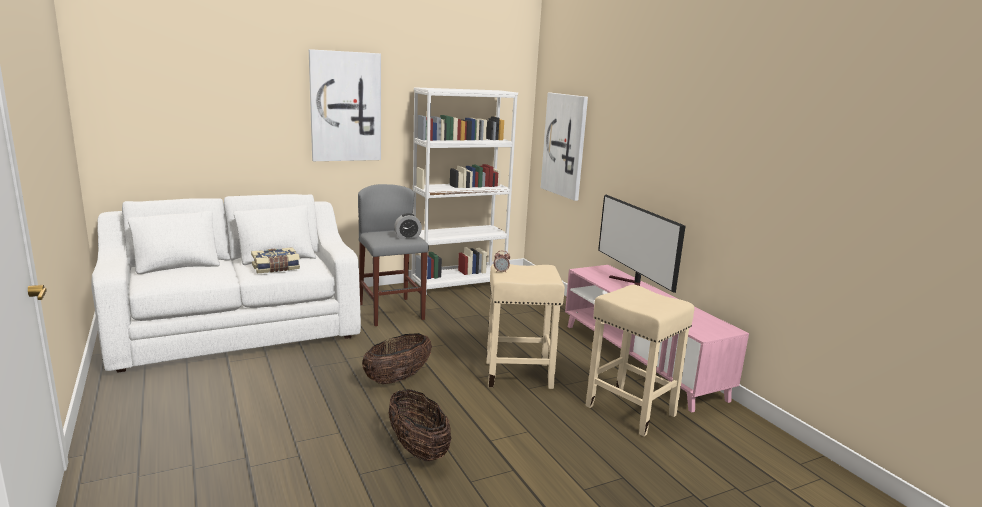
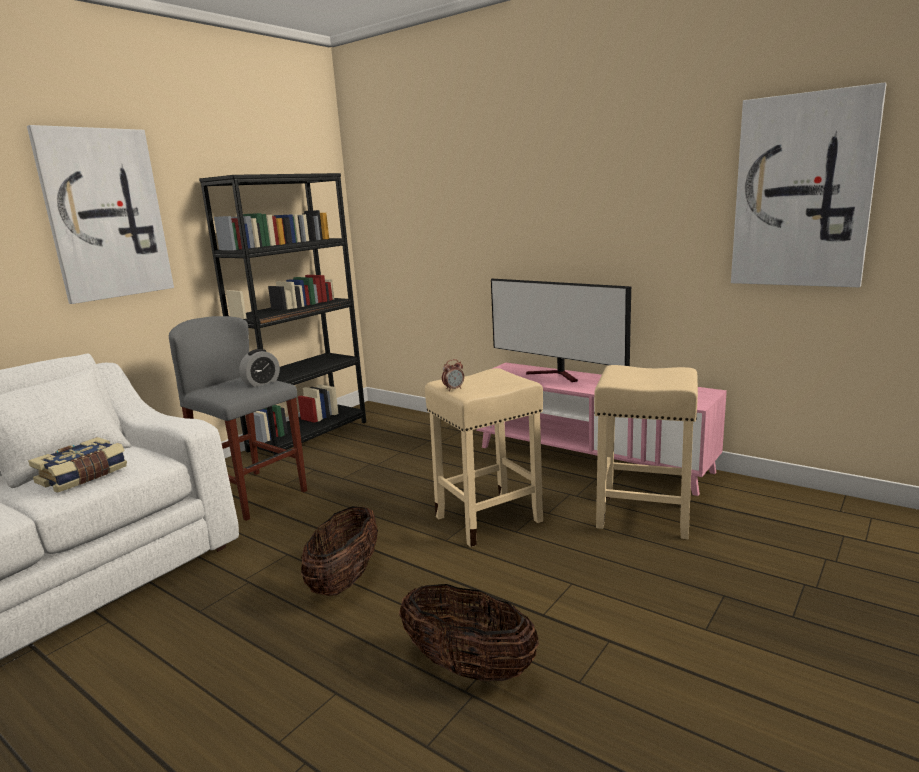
camera: 25 degrees left, 0 degrees up
(459, 284) = (309, 436): white bookcase -> black bookcase
(565, 145) = (408, 233): picture -> picture (802, 192)

